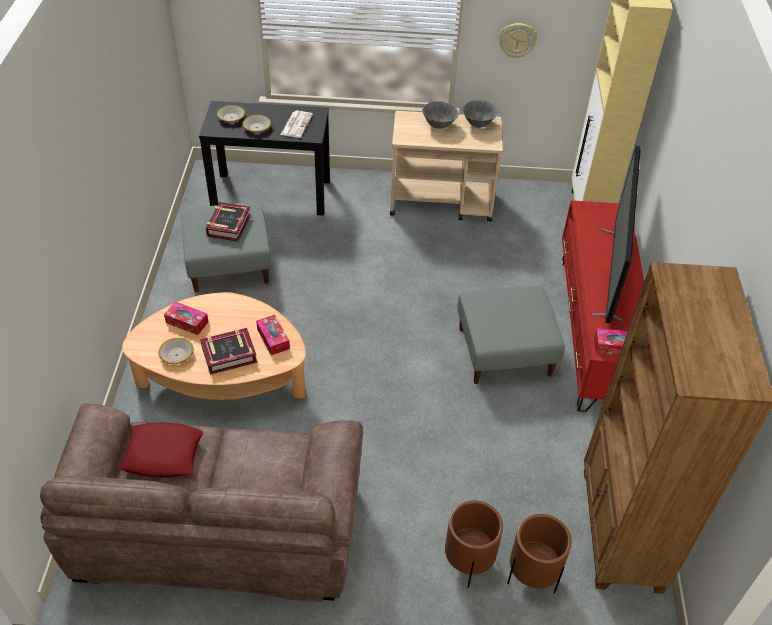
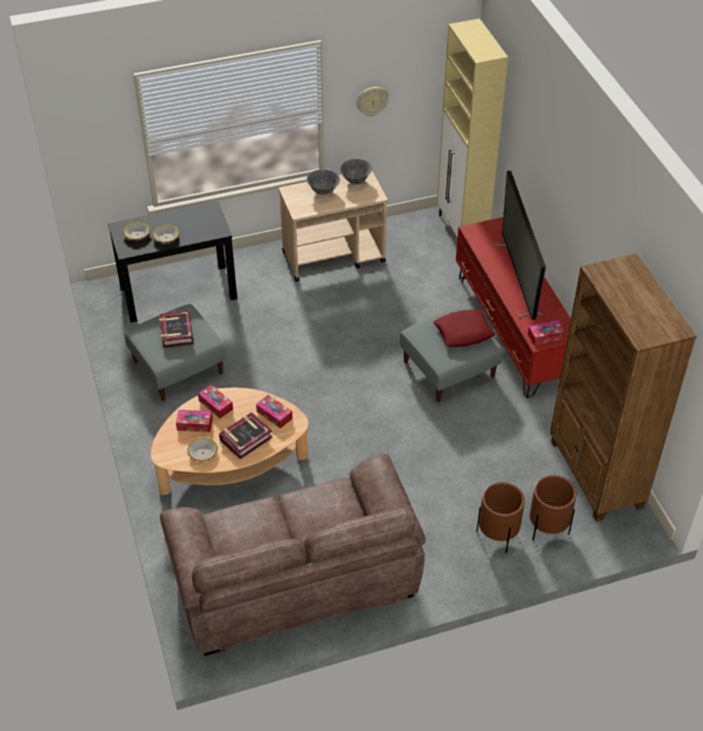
camera: 20 degrees left, 0 degrees up
(162, 454) = (244, 529): red pillow -> red pillow (463, 332)
(220, 309) = (215, 405): none -> tissue box
(296, 124) = (199, 224): newspaper -> none

